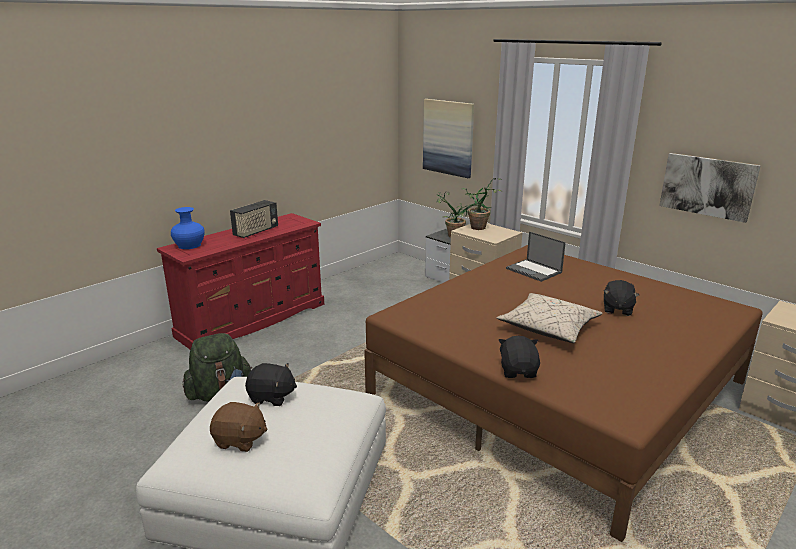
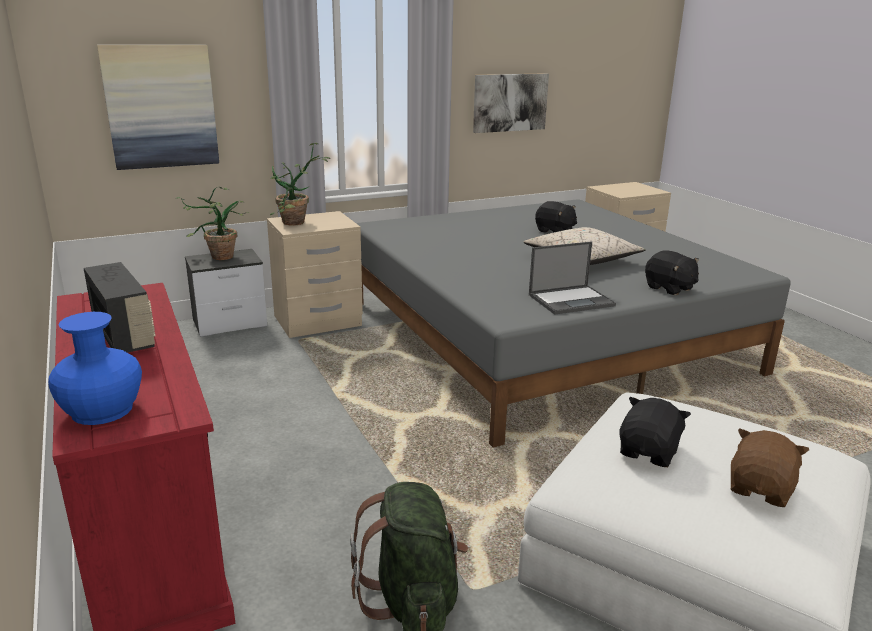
camera: 70 degrees left, 0 degrees up
(518, 371) = (669, 288): black plush toy -> black plush toy turned 150 degrees counterclockwise
(534, 270) = (435, 236): laptop -> laptop (571, 300)
(558, 388) = (543, 336): brown bed -> grey bed

